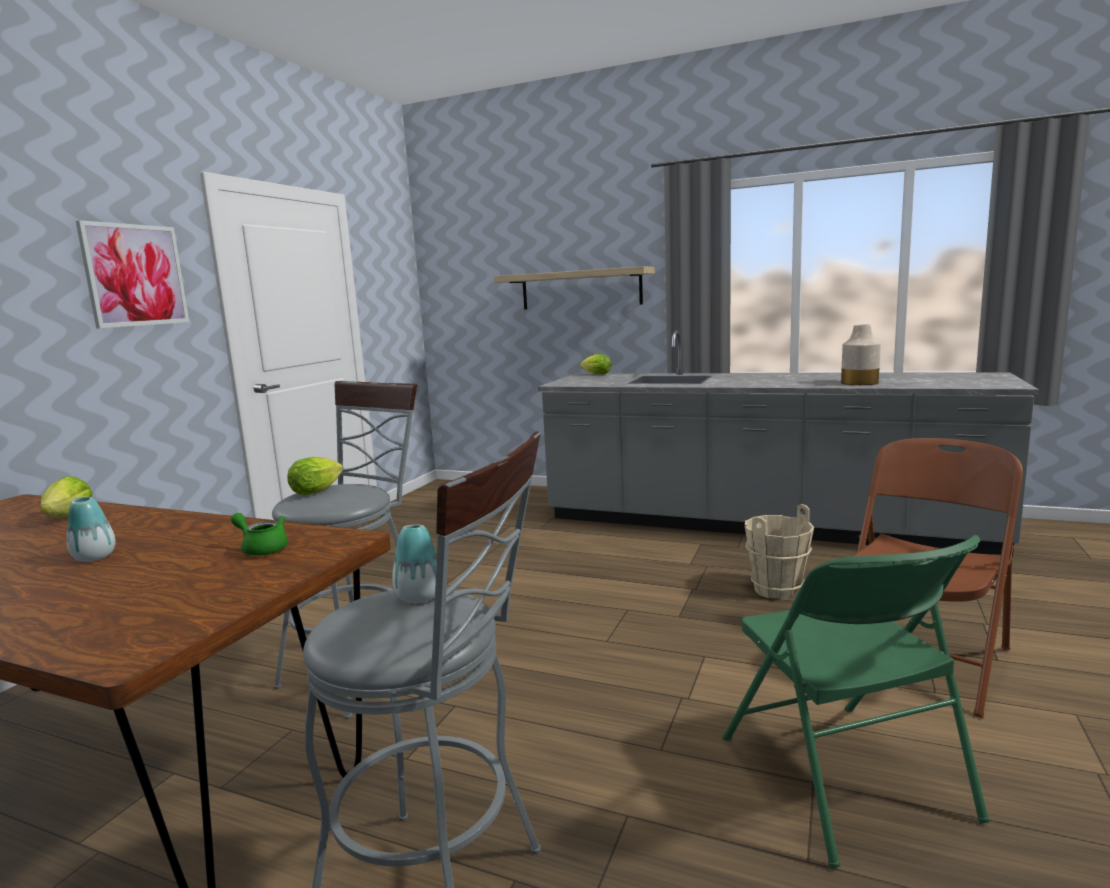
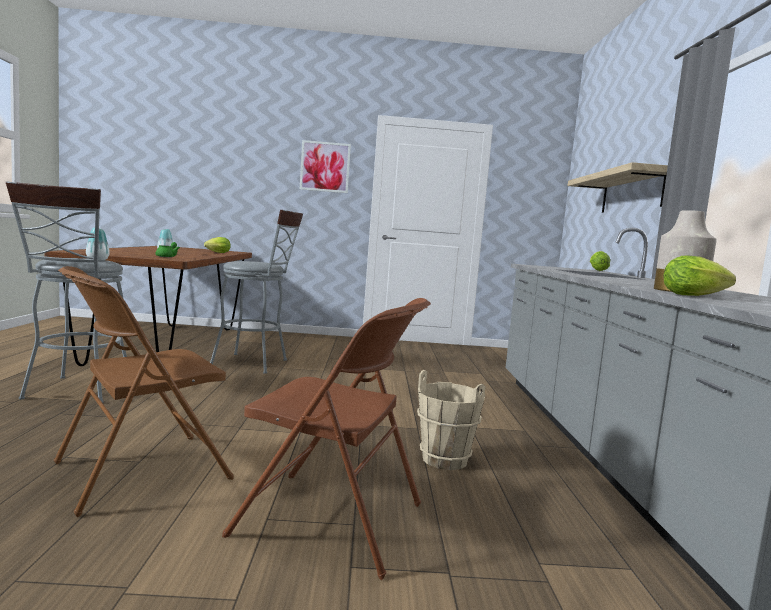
camera: 65 degrees right, 5 degrees down
(319, 491) = (257, 261): lettuce -> lettuce (696, 296)
(842, 777) = (143, 470): green chair -> brown chair

